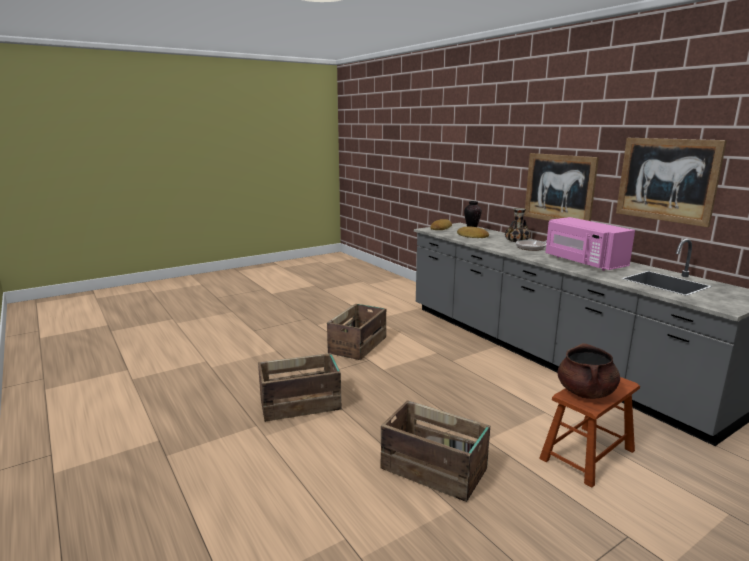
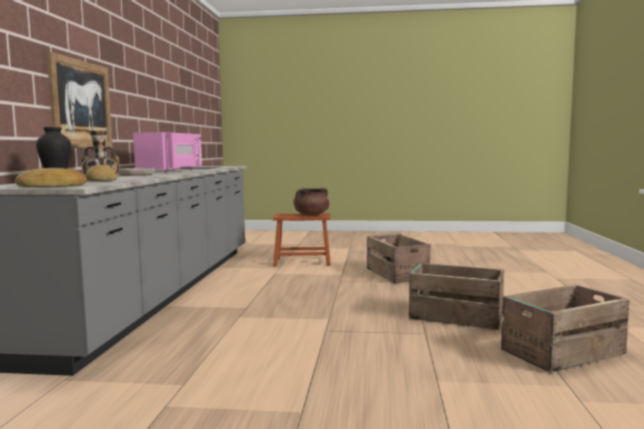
camera: 140 degrees left, 10 degrees down
(358, 345) = (303, 350): crate -> crate (560, 352)
(667, 180) = (140, 94): picture -> none

